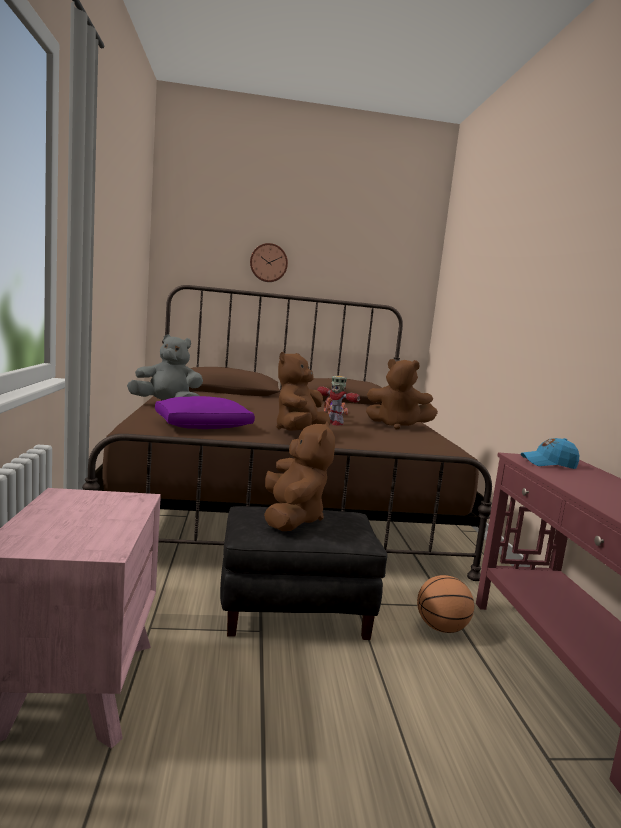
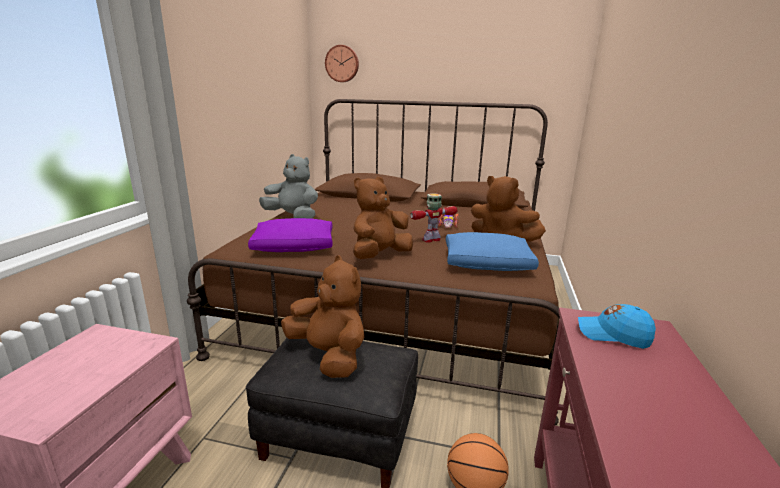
camera: 20 degrees right, 10 degrees up
(268, 263) = (412, 71): wall clock -> wall clock (342, 64)
(292, 518) = (329, 356): brown plush toy -> brown plush toy turned 60 degrees counterclockwise
(333, 423) = (431, 240): toy robot -> toy robot turned 90 degrees clockwise
(402, 438) = (488, 264): none -> blue pillow

